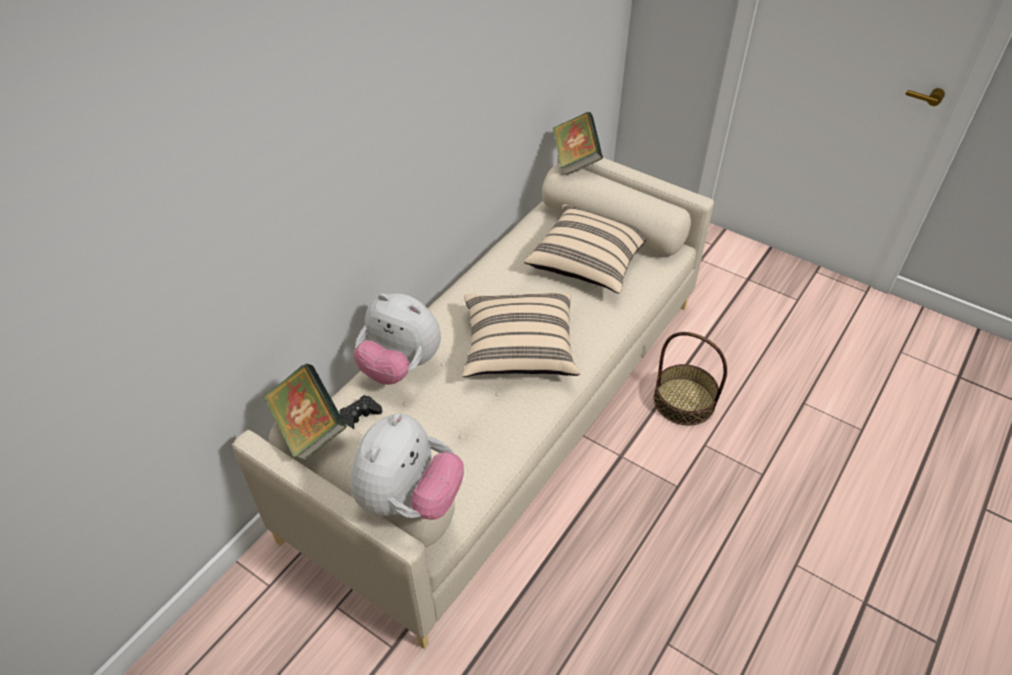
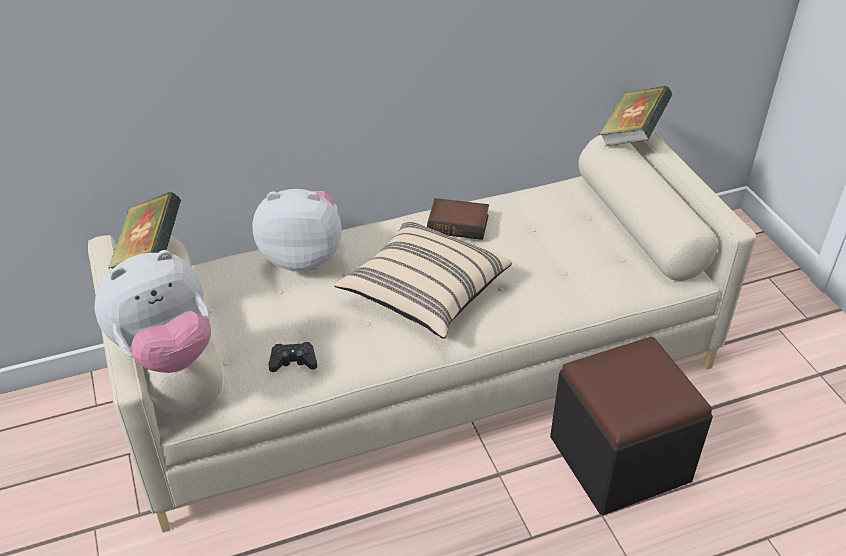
camera: 35 degrees right, 5 degrees down
(359, 416) = (229, 280): black game controller -> black game controller (293, 361)
(400, 366) = (302, 256): plush toy -> plush toy turned 120 degrees clockwise
(493, 281) = (459, 223): none -> book
(588, 262) = (576, 248): beige pillow -> none
(684, 401) = (619, 459): basket -> black ottoman

